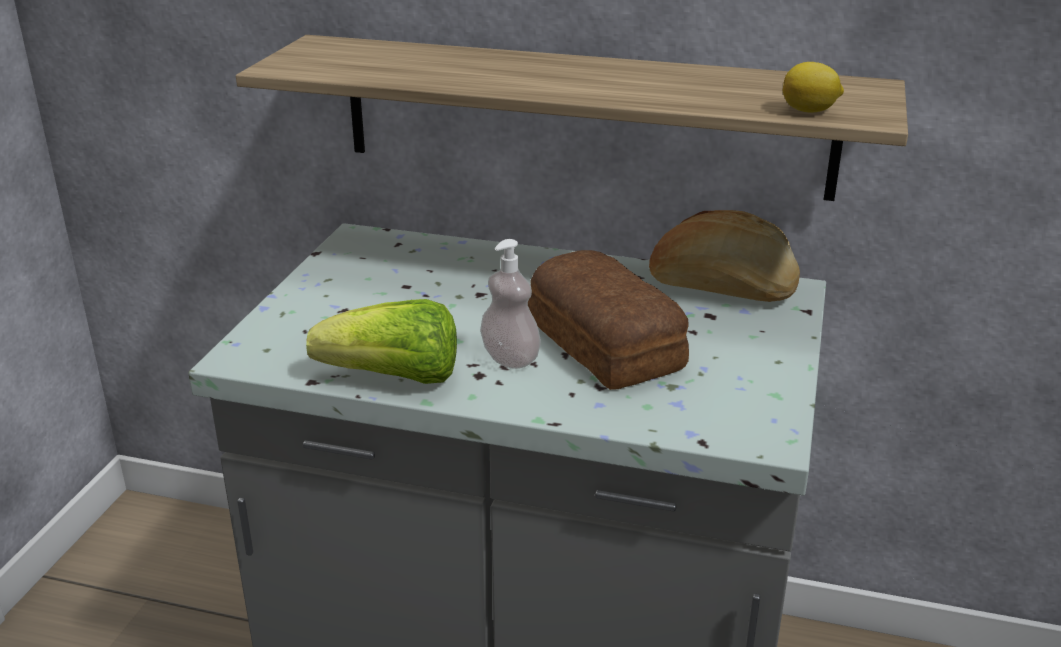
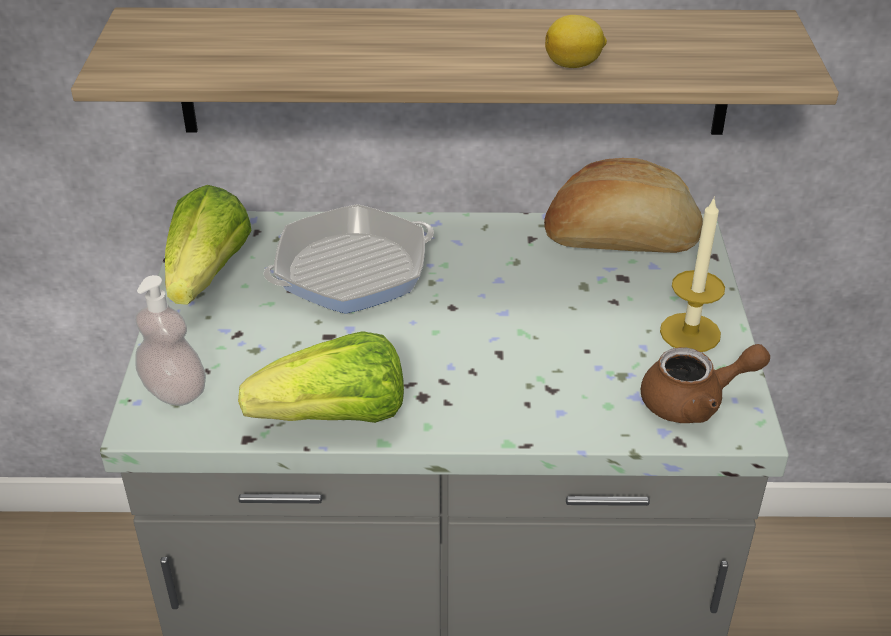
camera: 15 degrees left, 10 degrees up
(341, 268) = (208, 275): none -> lettuce
(465, 279) = (352, 270): none -> frying pan
(510, 358) = (445, 369): soap dispenser -> soap dispenser (174, 392)
(605, 341) = (533, 329): bread -> none
(732, 415) = (694, 402): none -> brown teapot
(755, 364) = (690, 332): none -> candle
(810, 111) = (730, 71): lemon -> lemon (574, 65)

